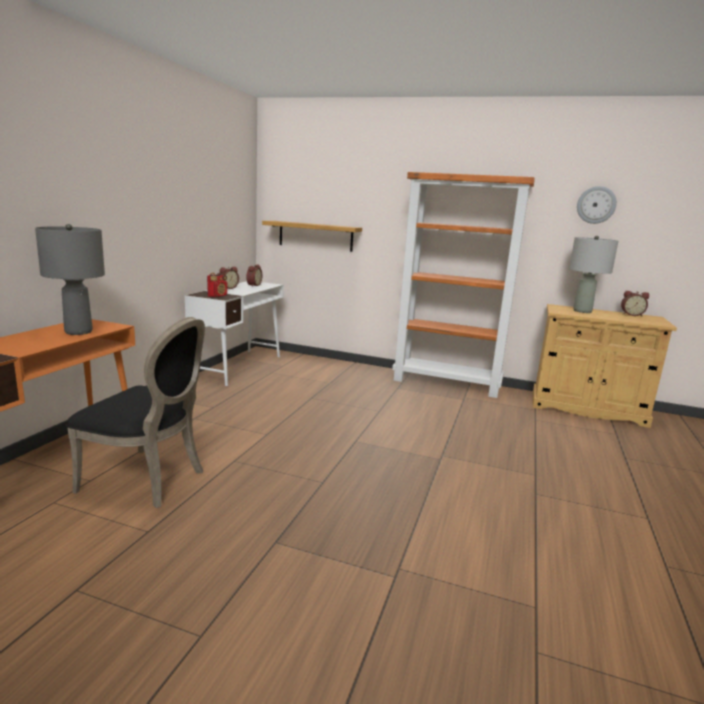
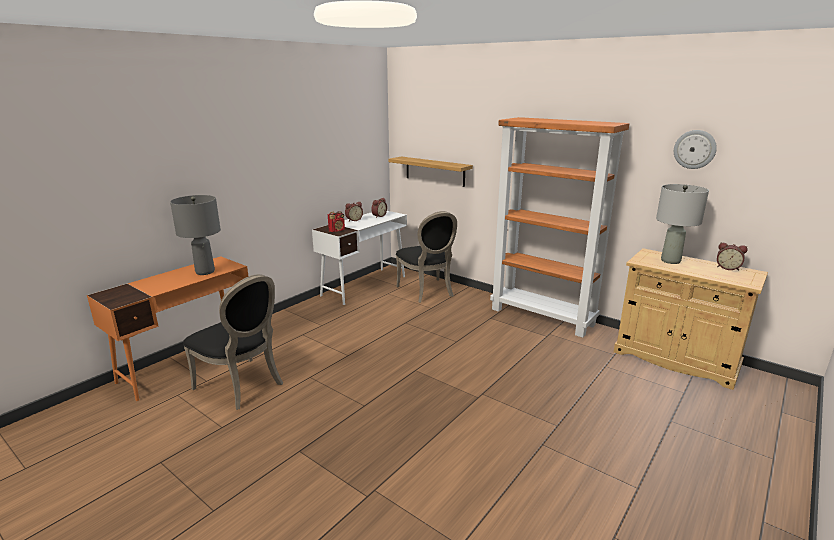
camera: 20 degrees right, 5 degrees up
(315, 369) = (427, 292): none -> black chair

